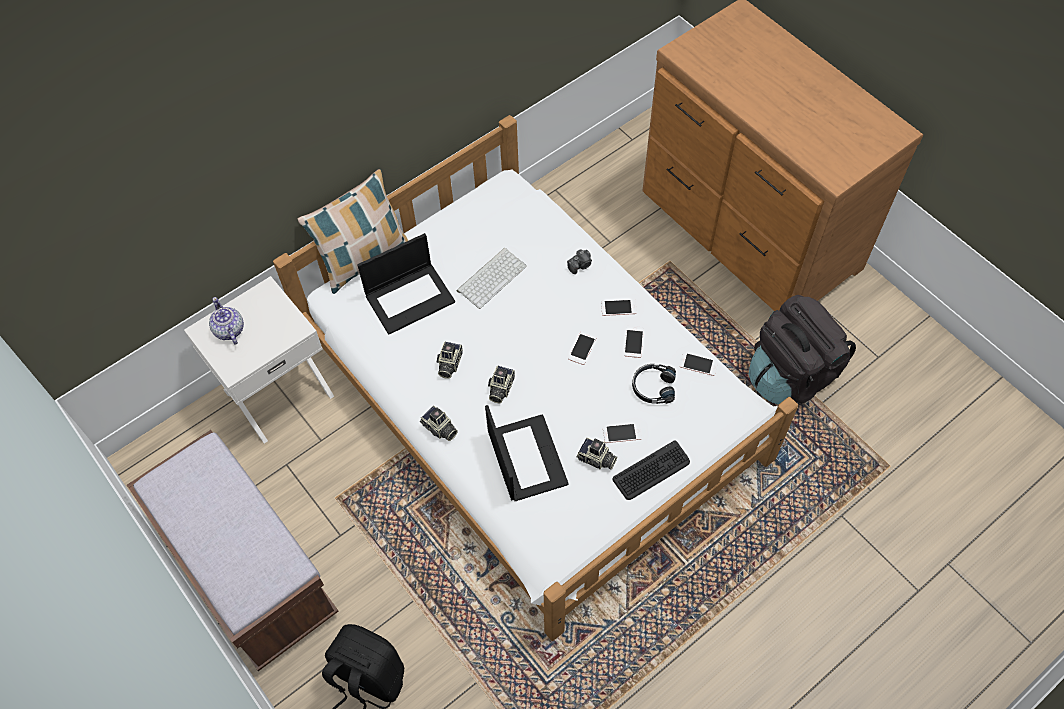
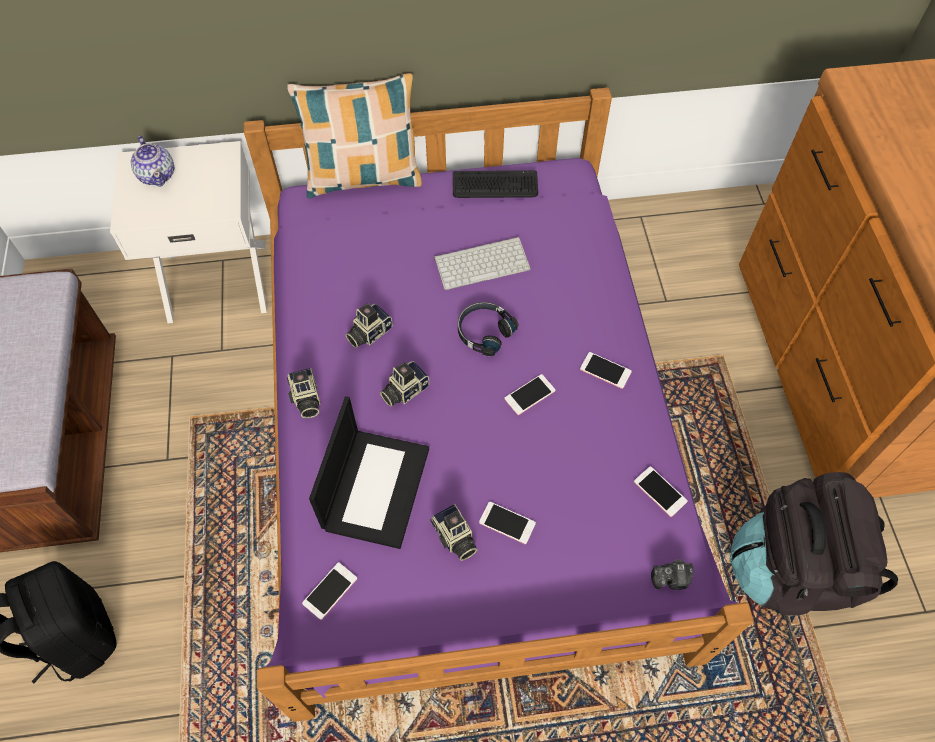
camera: 30 degrees right, 0 degrees up
(229, 330) = (157, 175): teapot -> teapot turned 150 degrees clockwise
(410, 297) = (380, 240): laptop -> none
(533, 397) = (465, 425): white bed -> purple bed
(580, 265) = (593, 299): camera -> camera (671, 579)
(633, 342) = (596, 420): phone -> phone (330, 591)
(651, 471) = (511, 592): keyboard -> keyboard (495, 185)
(653, 387) = (584, 487): black headphones -> black headphones (484, 331)

